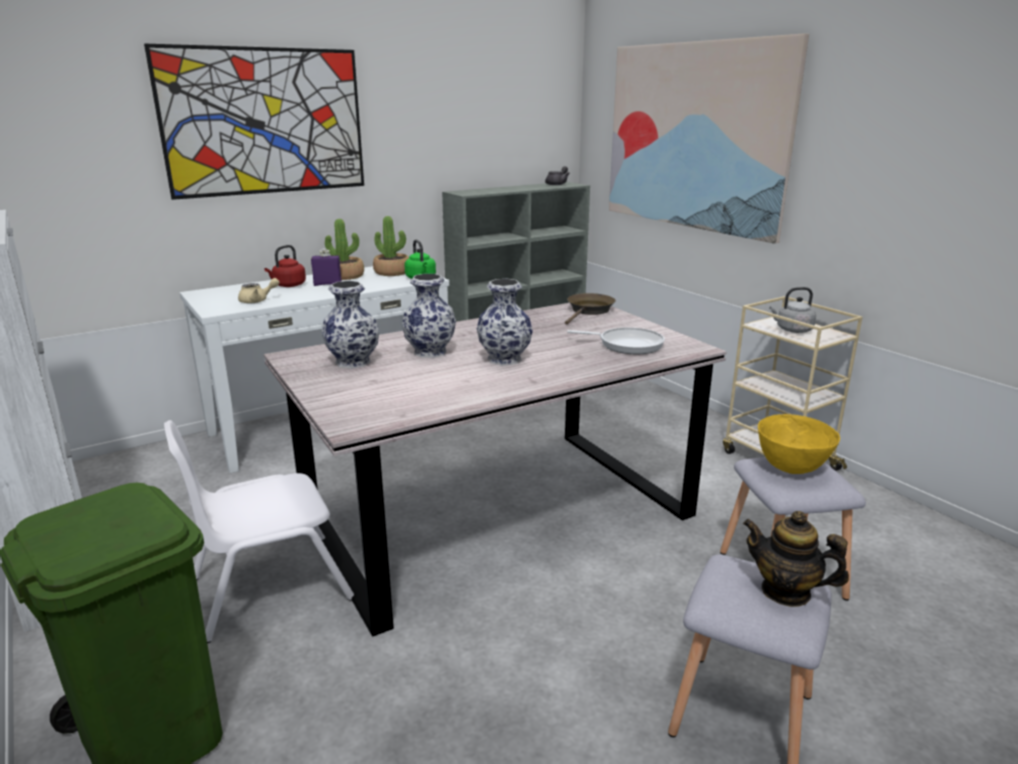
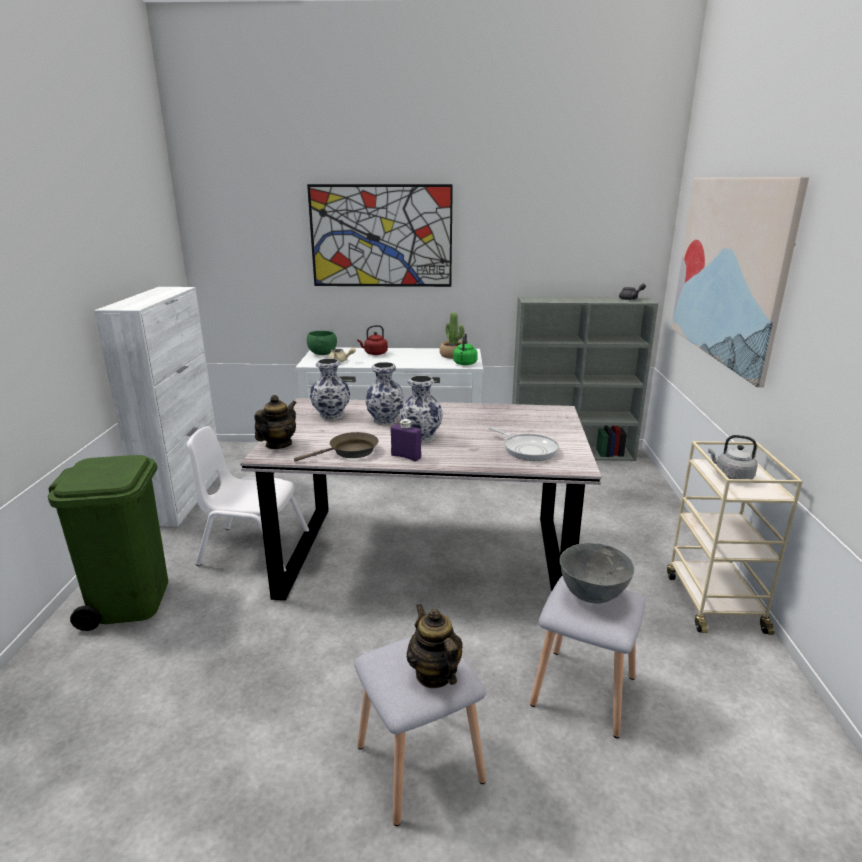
camera: 35 degrees right, 0 degrees up
(213, 296) = (322, 353): none -> green bowl
(327, 284) = (398, 357): purple bottle -> purple bottle (406, 456)
(345, 276) = (419, 353): potted plant -> none
(346, 410) = (278, 445): none -> teapot
(589, 311) = (550, 415): brown frying pan -> brown frying pan (350, 452)
(791, 468) = (591, 595): yellow bowl -> grey bowl

